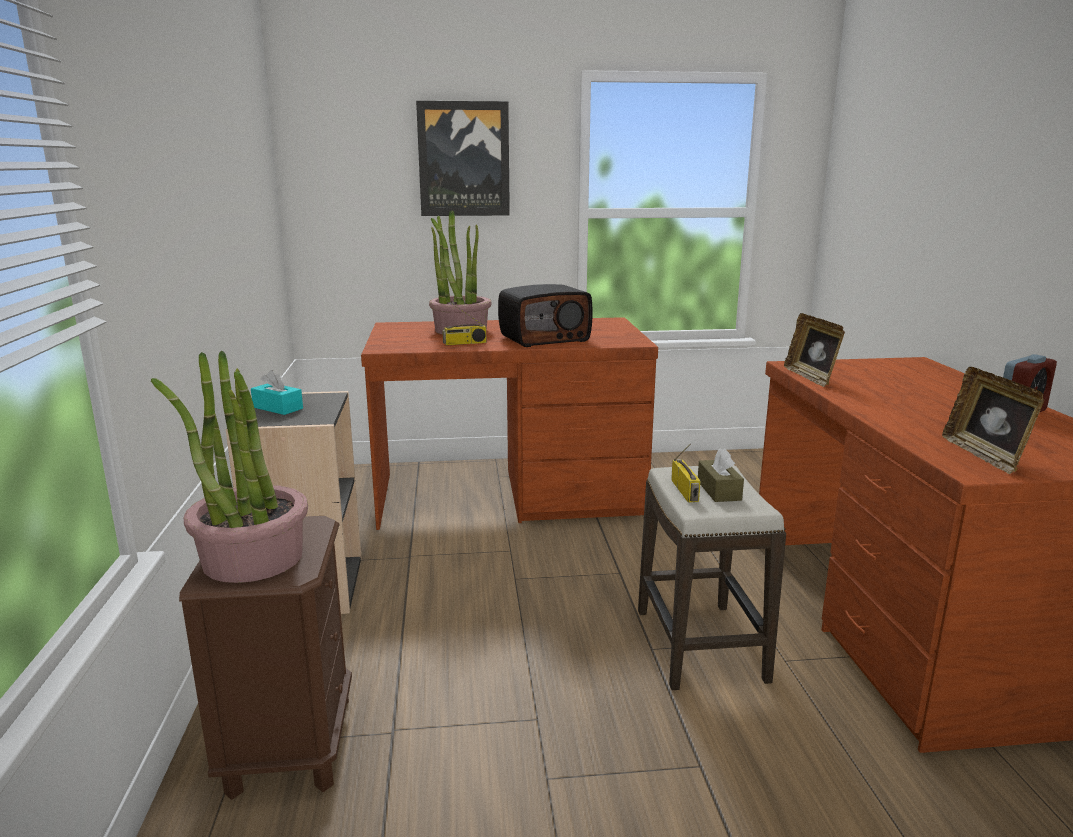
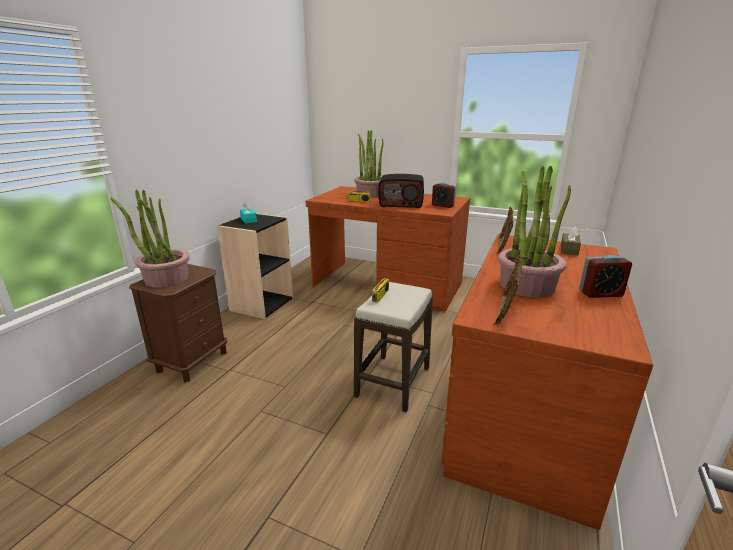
camera: 30 degrees right, 5 degrees up
(464, 159) = (393, 101): picture -> none
(612, 333) = (442, 205): none -> alarm clock
(719, 490) = (398, 300): brown tissue box -> brown tissue box (569, 250)
(937, 419) = (527, 285): none -> potted plant

